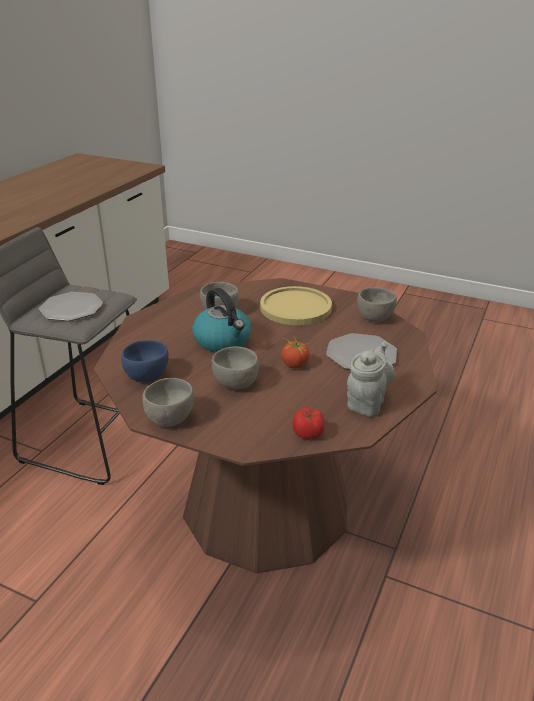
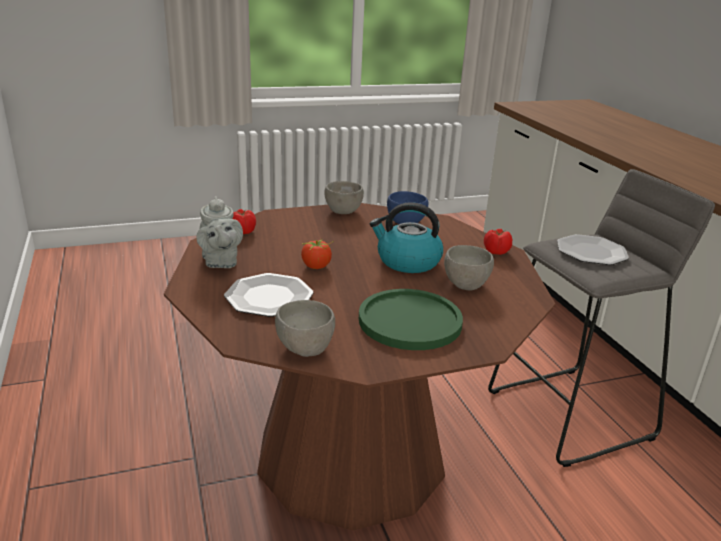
camera: 135 degrees right, 5 degrees down
(147, 322) = (496, 251): none -> tomato
(236, 384) = (338, 239): grey bowl -> none
(295, 307) = (410, 321): yellow plate -> green plate

